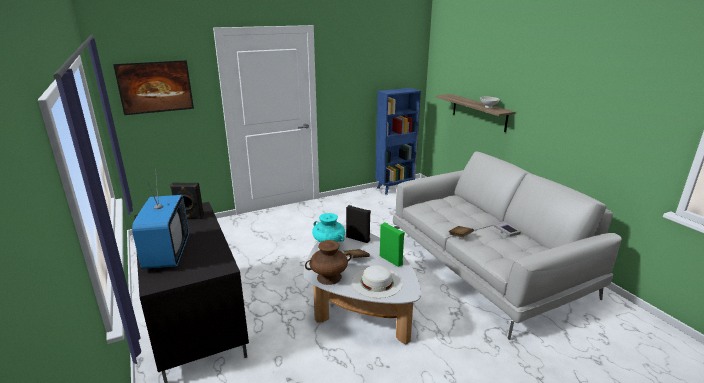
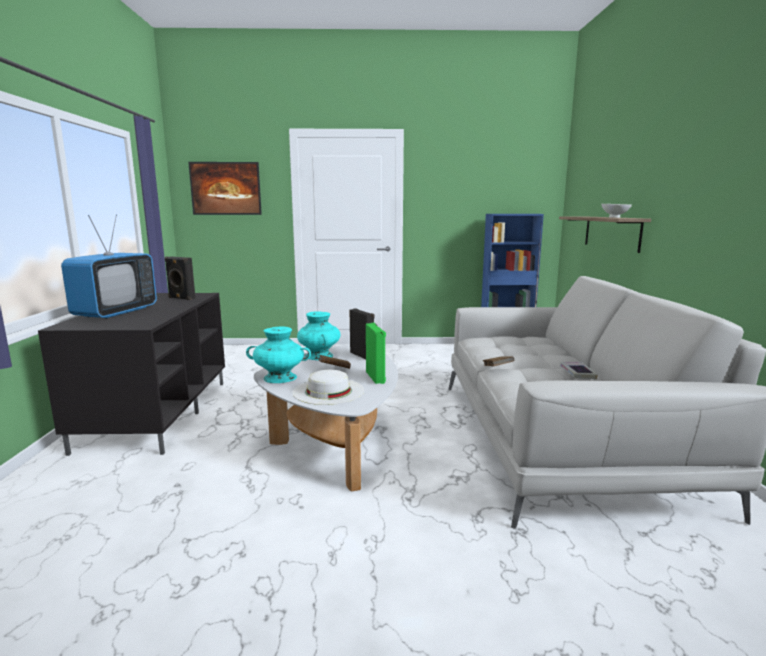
camera: 25 degrees right, 10 degrees down
(329, 277) = (279, 378): brown vase -> turquoise vase

